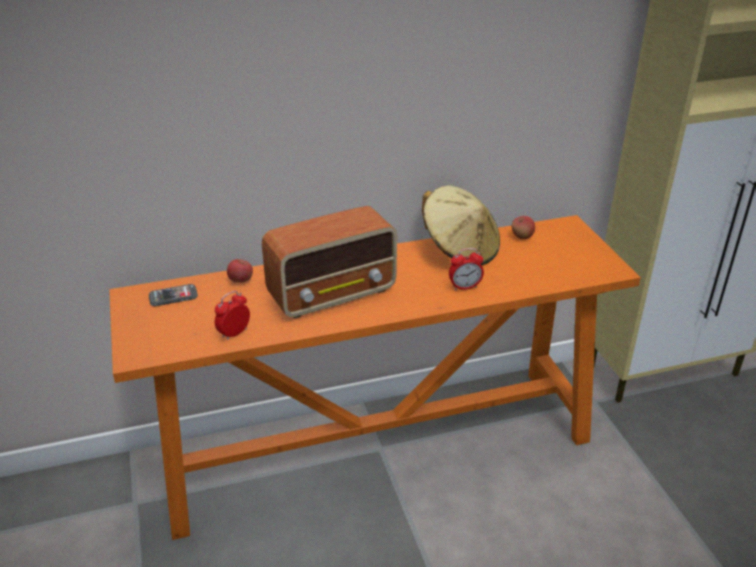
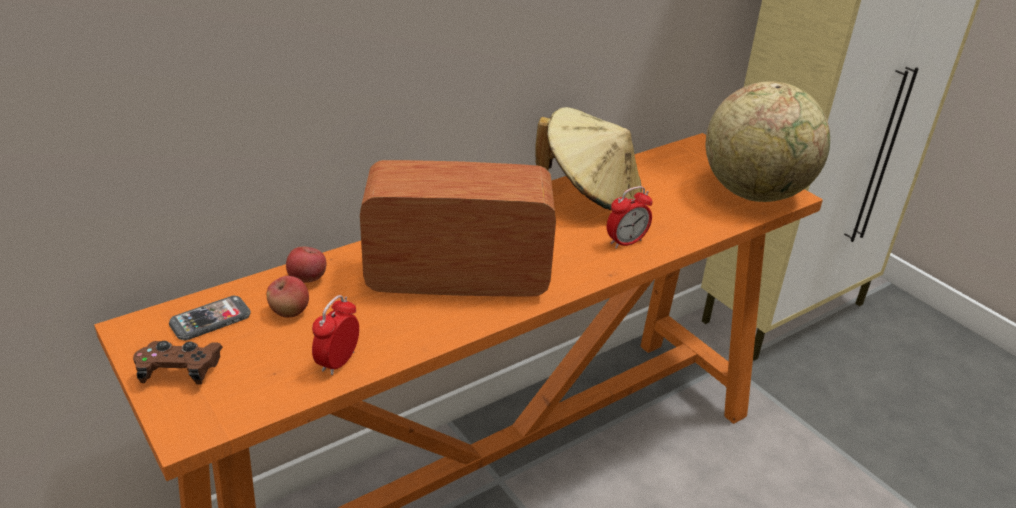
camera: 20 degrees left, 0 degrees up
(143, 323) = (180, 371): none -> brown game controller
(333, 294) = (455, 278): radio -> radio turned 135 degrees counterclockwise
(522, 237) = (656, 167): apple -> apple (289, 312)
(587, 265) = (755, 193): none -> globe

